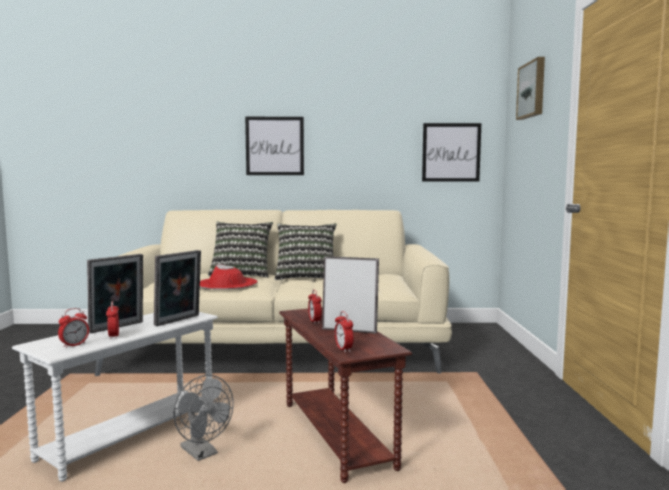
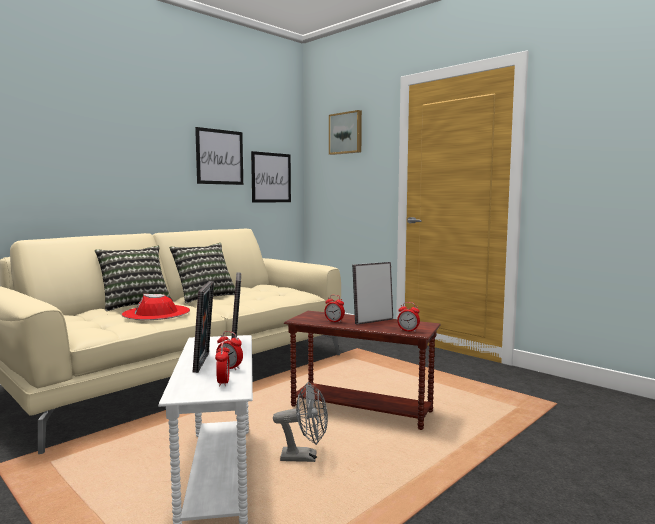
camera: 45 degrees left, 0 degrees up
(274, 146) = (122, 165): picture -> picture (219, 157)

